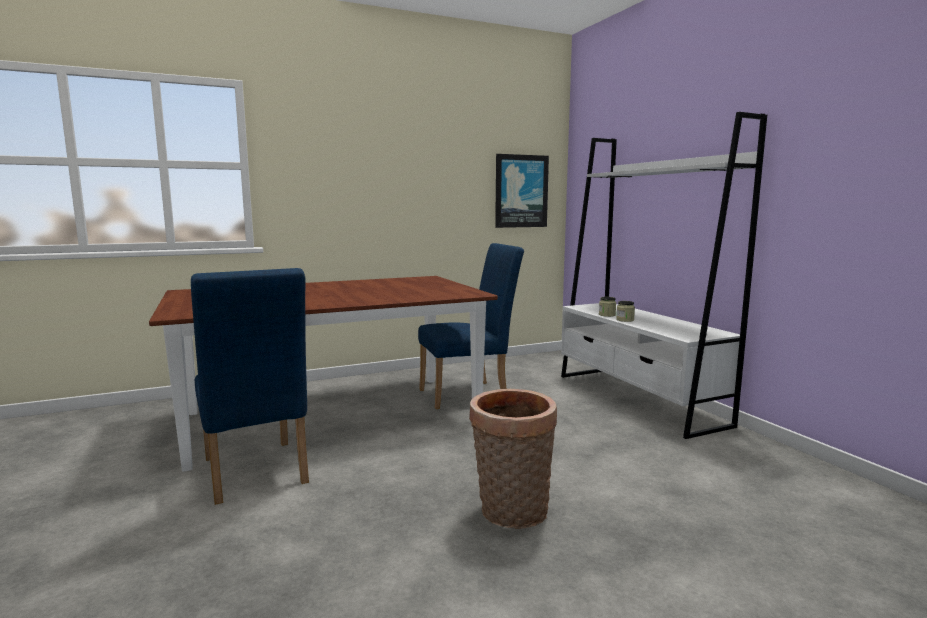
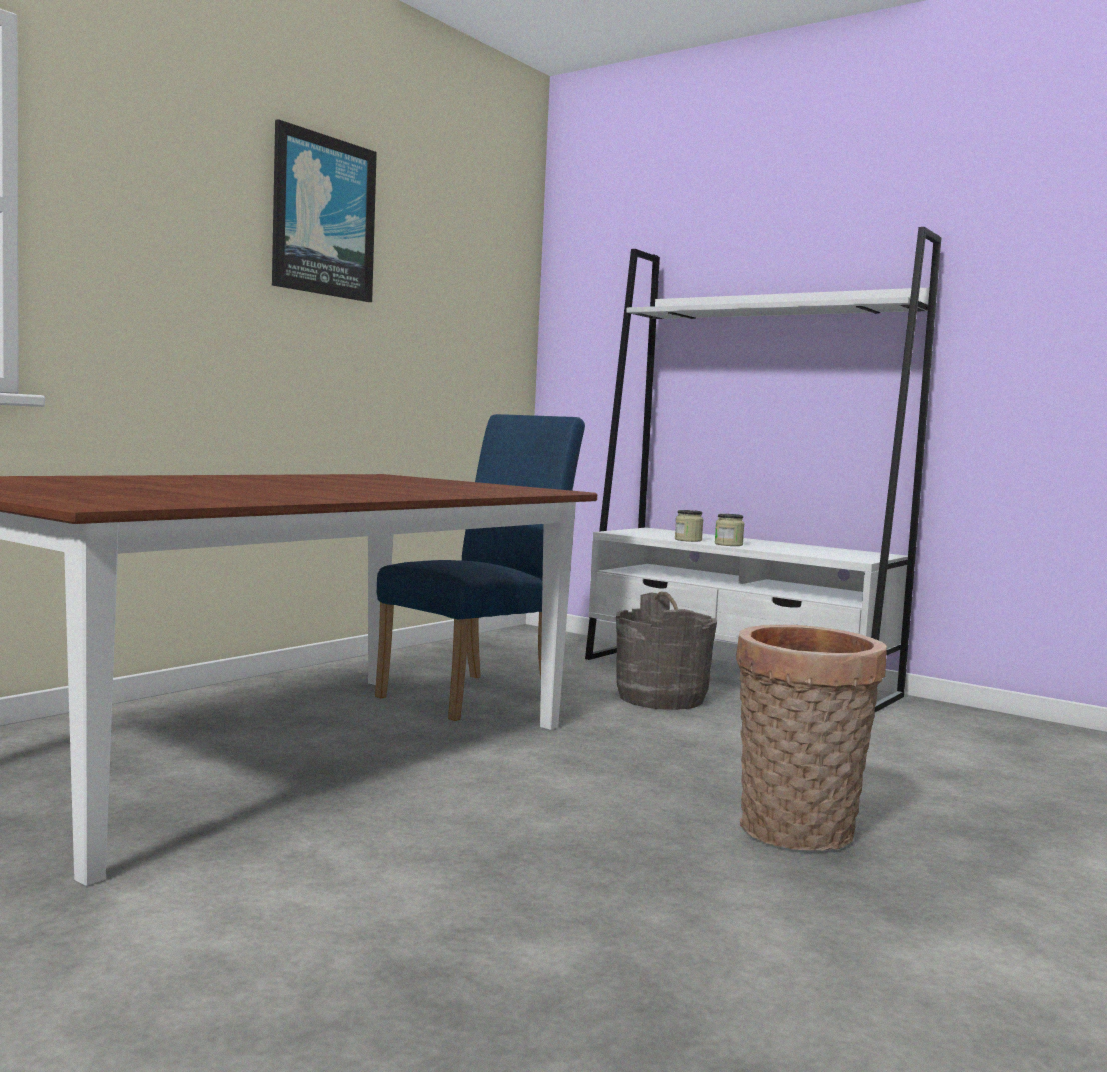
camera: 30 degrees left, 5 degrees down
(255, 475) = (272, 862): blue chair -> none
(521, 191) = (479, 332): picture -> picture (323, 216)
(566, 408) = (660, 698): none -> grey bucket

